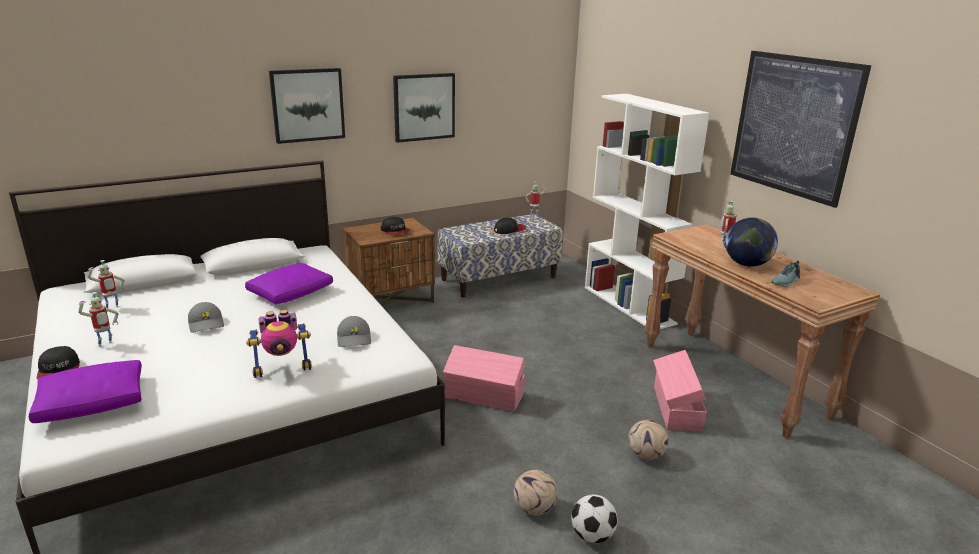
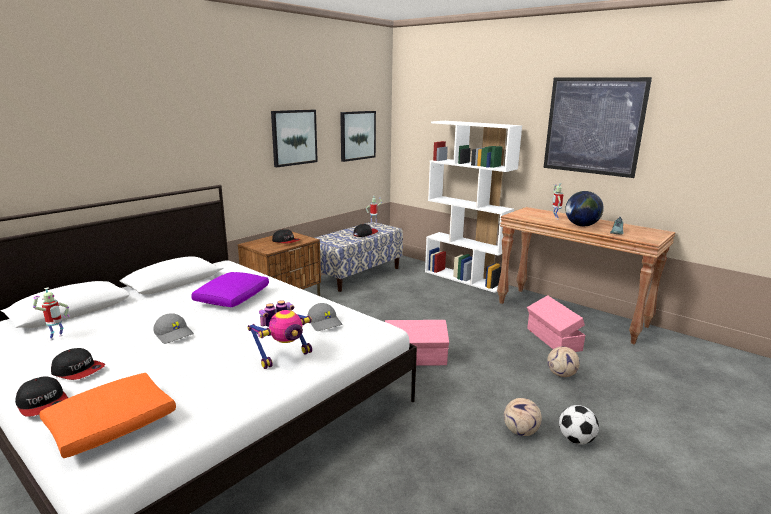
camera: 20 degrees left, 5 degrees down
(93, 403) = (113, 424): purple pillow -> orange pillow
(105, 345) = (78, 370): toy robot -> cap
(307, 105) = (205, 135): picture -> picture (357, 135)

